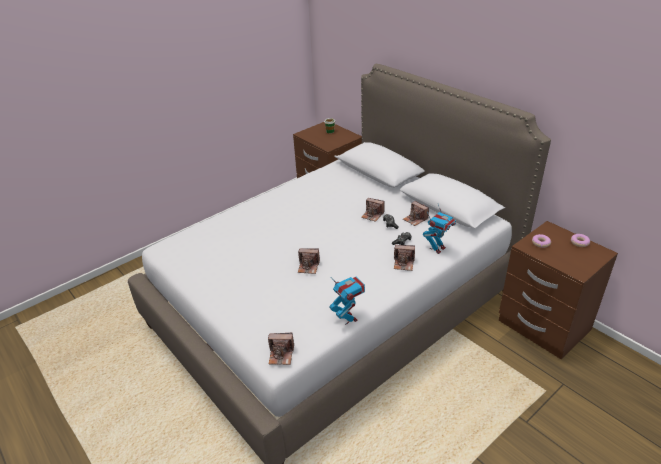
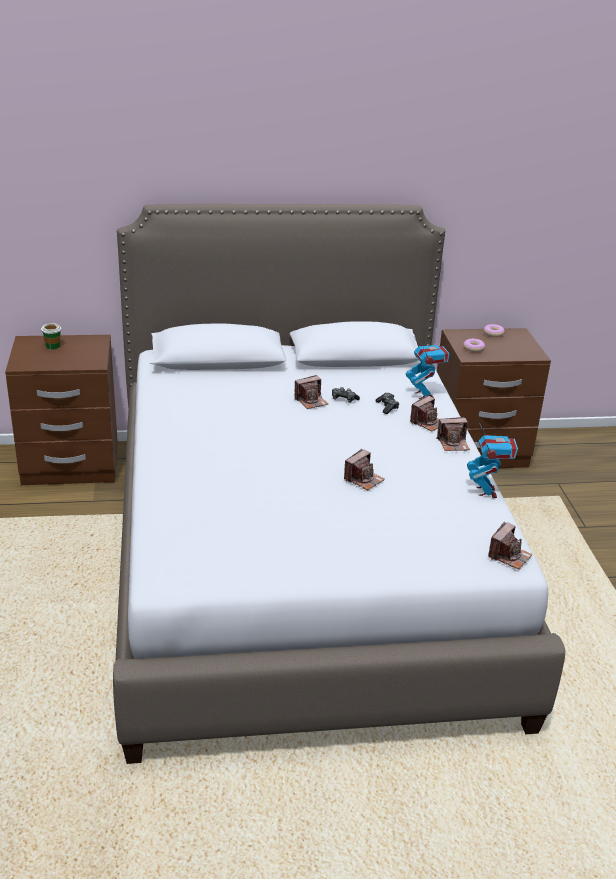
camera: 60 degrees left, 5 degrees down
(348, 318) = (487, 491): toy robot -> toy robot turned 90 degrees clockwise
(415, 219) = (354, 383): camera -> camera (453, 443)

